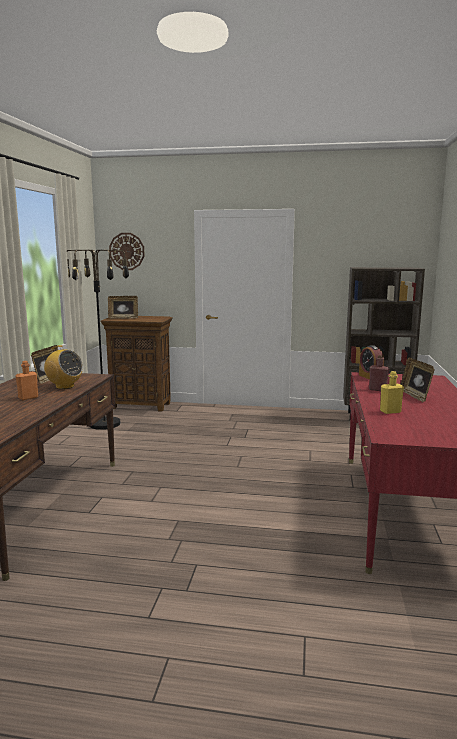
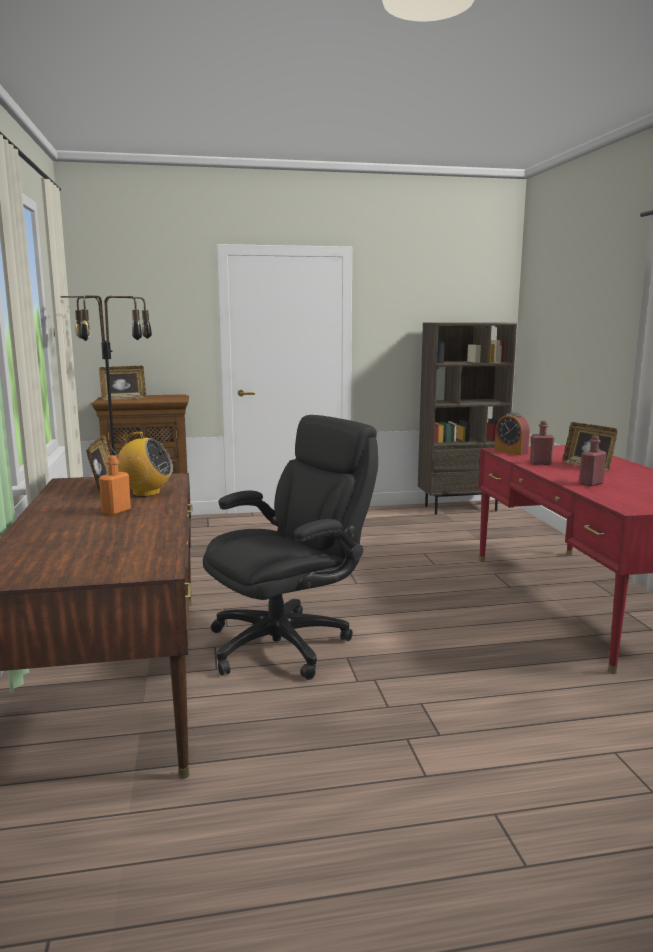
camera: 20 degrees left, 0 degrees up
(127, 251) = (116, 302): wall clock -> none
(149, 503) = (288, 643): none -> black office chair
(390, 411) = (591, 484): yellow bottle -> red bottle

